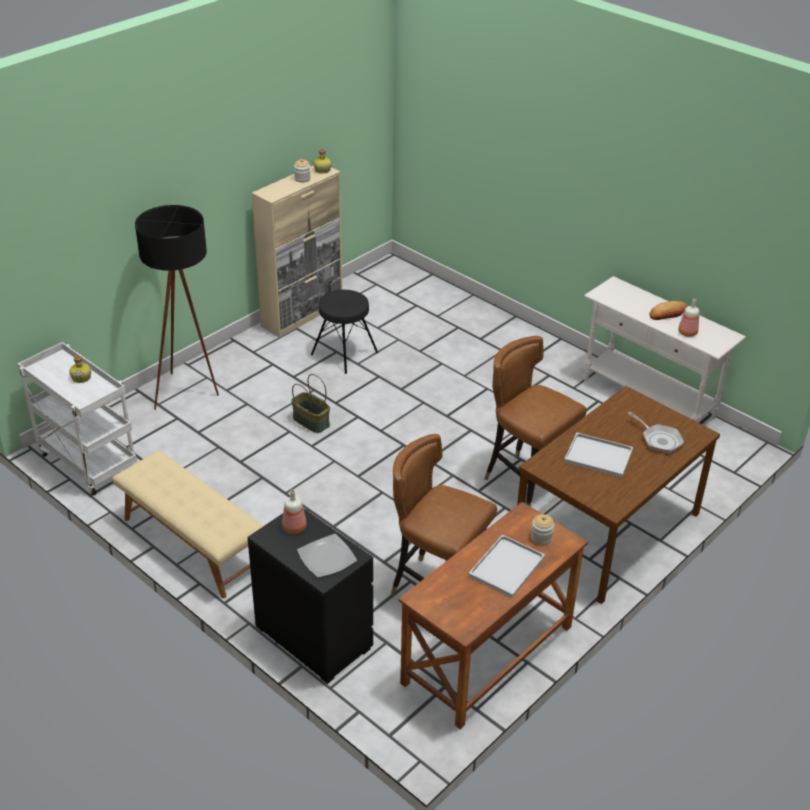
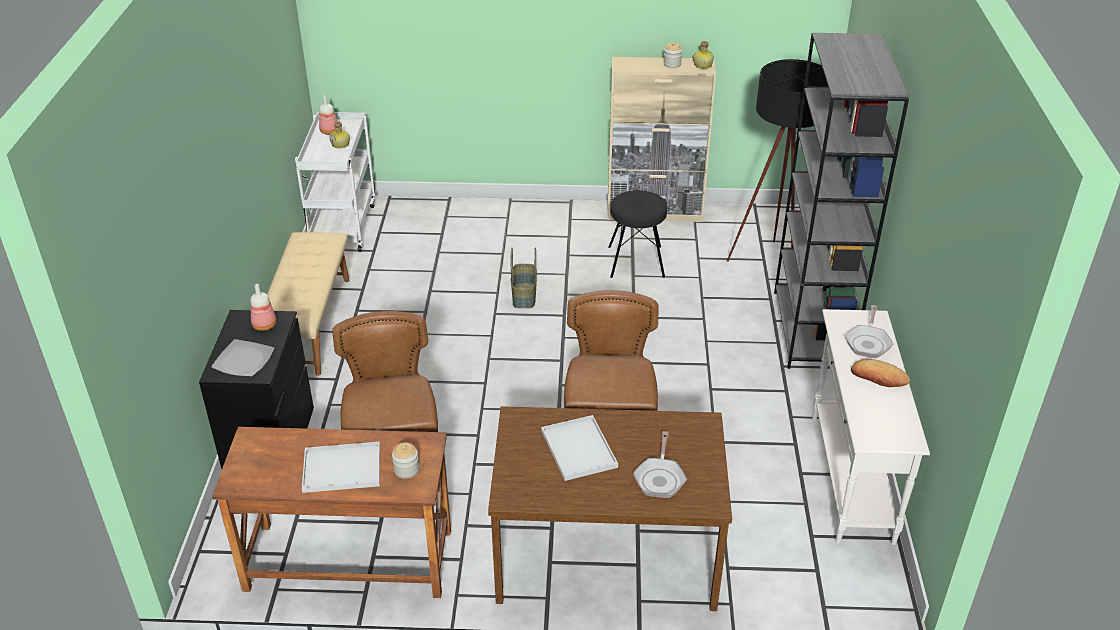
camera: 50 degrees right, 0 degrees up
(189, 393) = (477, 221): black floor lamp -> black floor lamp (769, 265)
(508, 331) = (812, 330): none -> grey bookcase
(633, 298) = (868, 342): none -> frying pan
(686, 332) = (865, 406): bottle -> bottle (329, 131)

